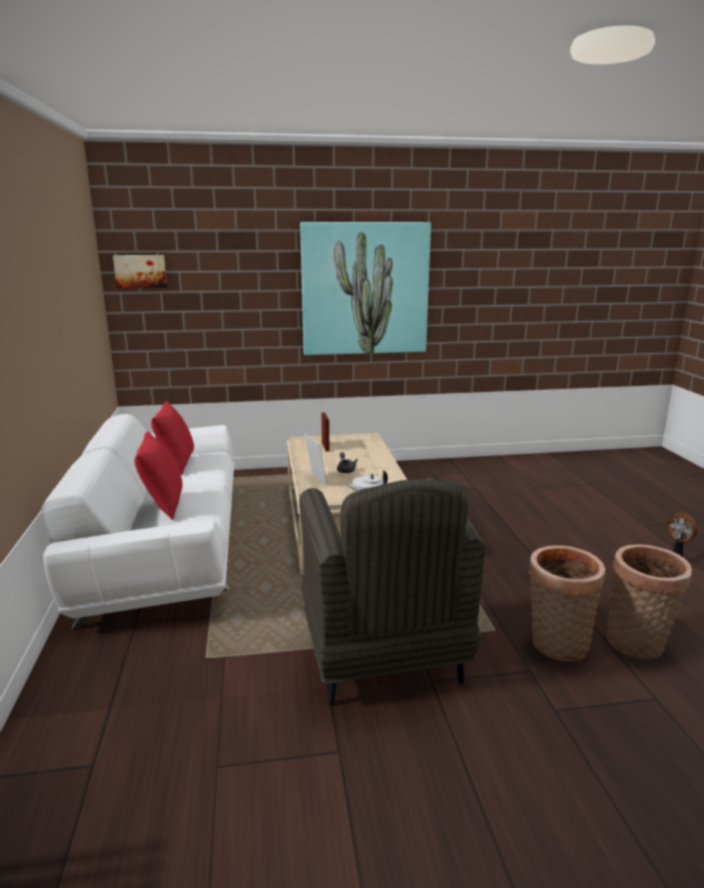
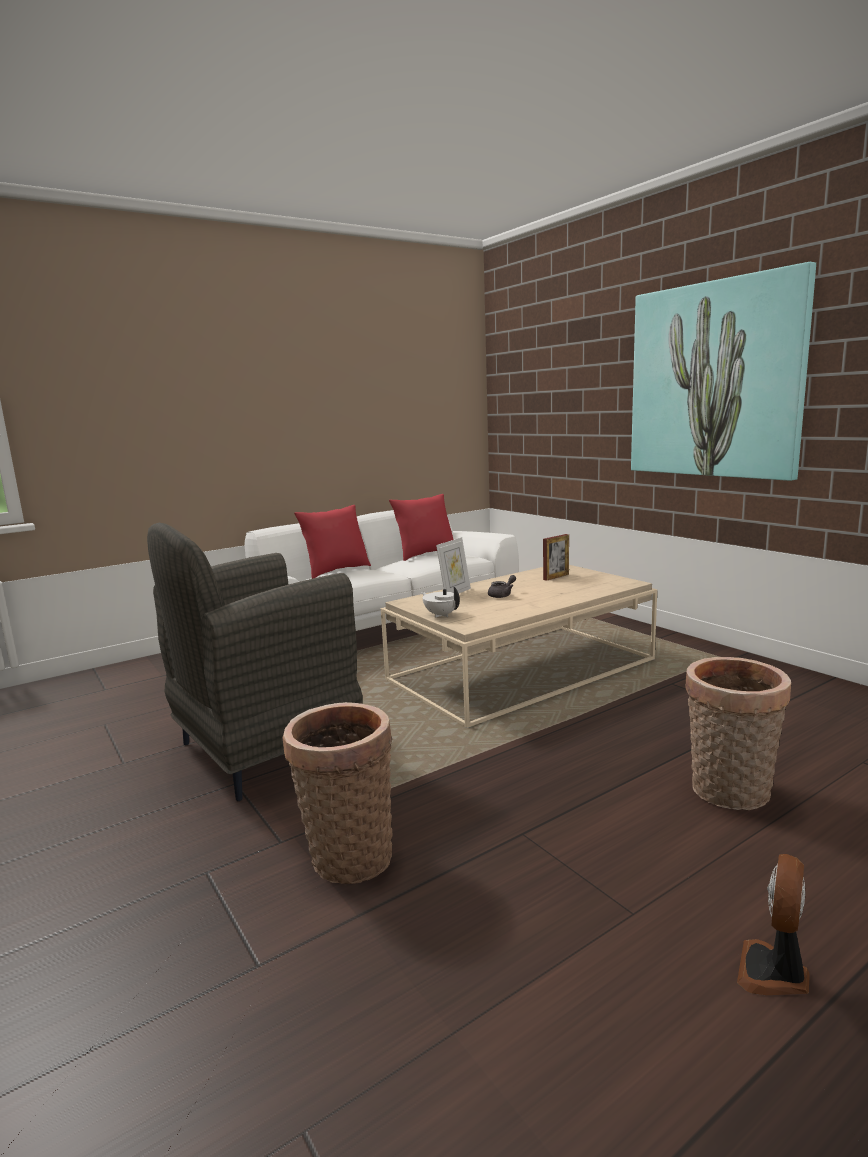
camera: 65 degrees right, 5 degrees down
(140, 271) = (509, 372): picture -> none
(638, 644) = (399, 936): basket -> basket (728, 793)

